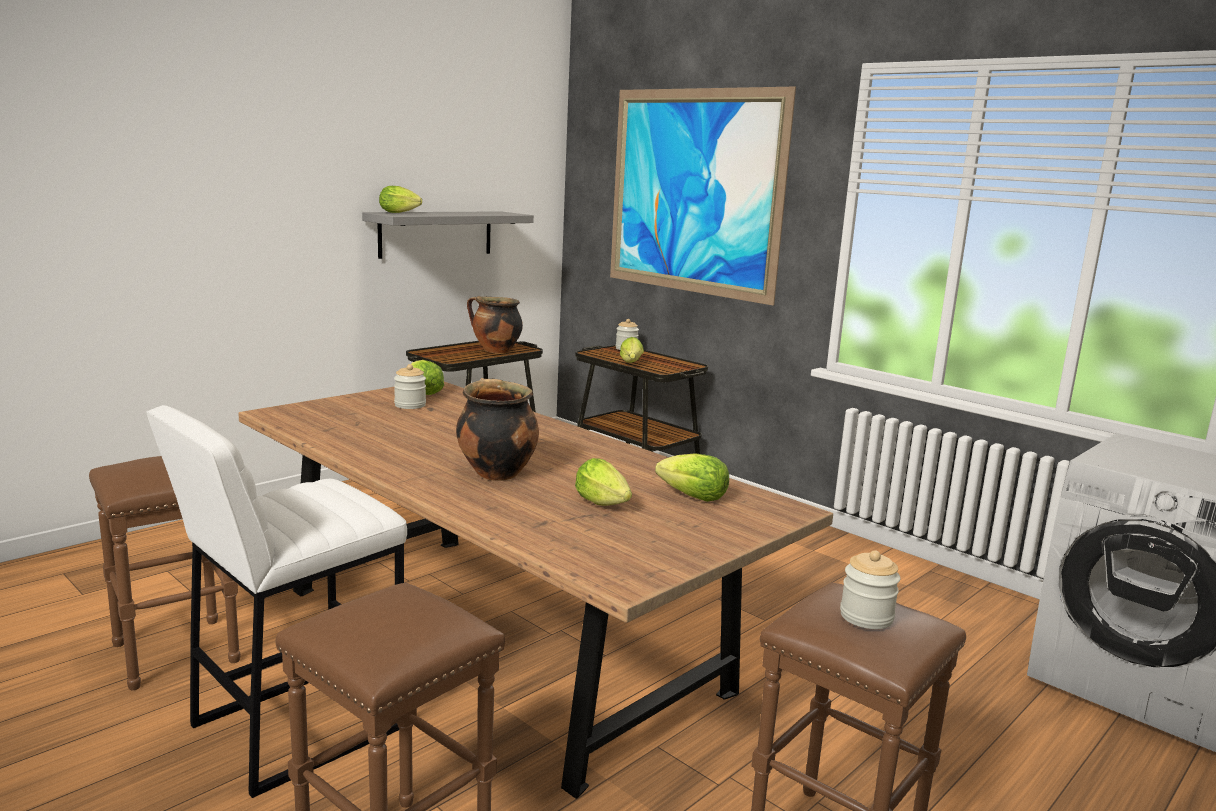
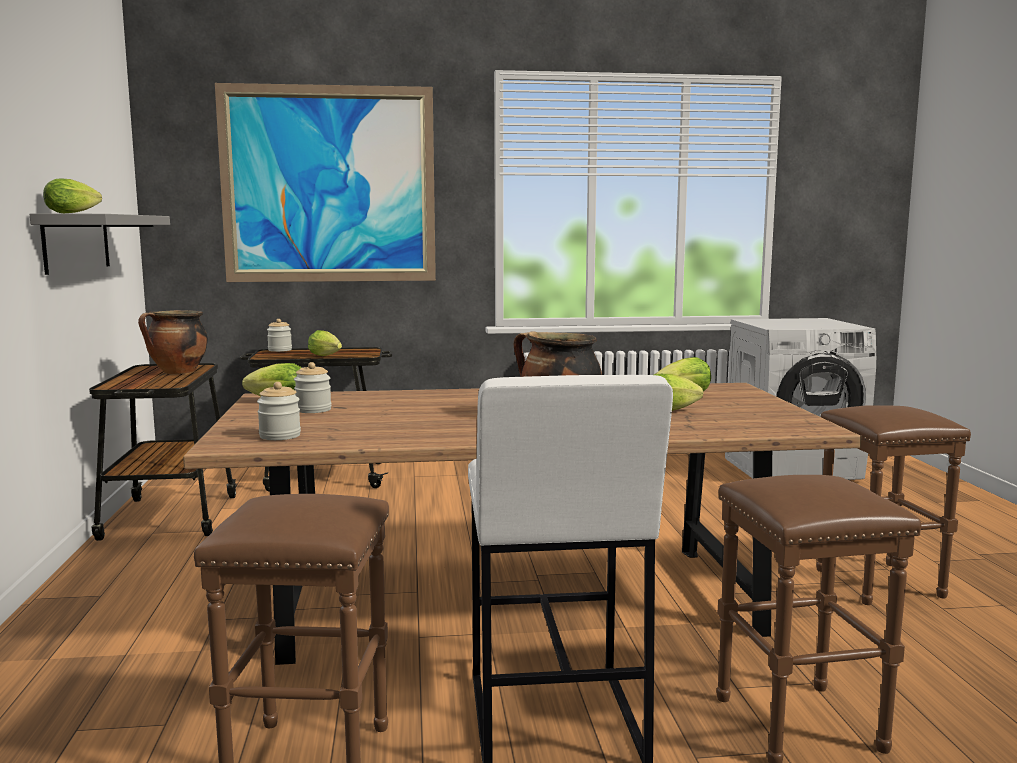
camera: 50 degrees left, 5 degrees down
(866, 617) = (899, 409): jar -> jar (280, 436)

